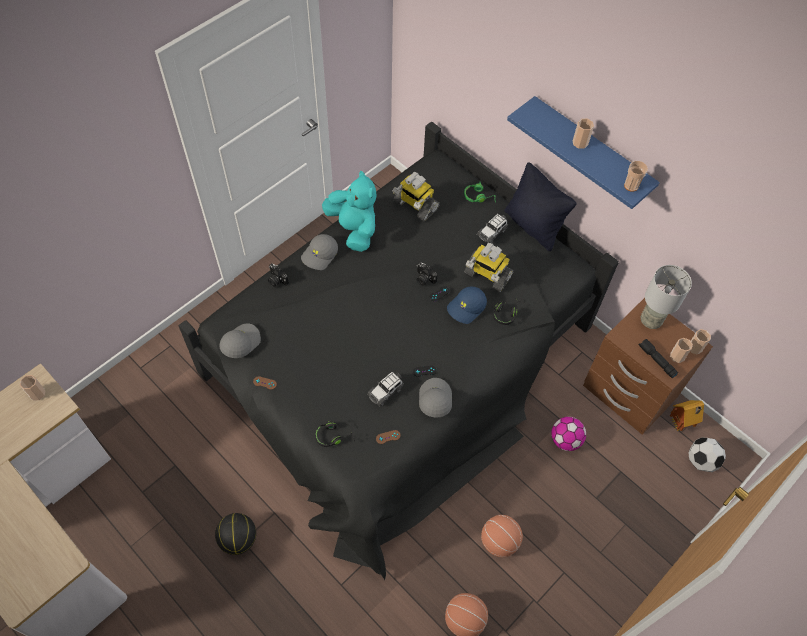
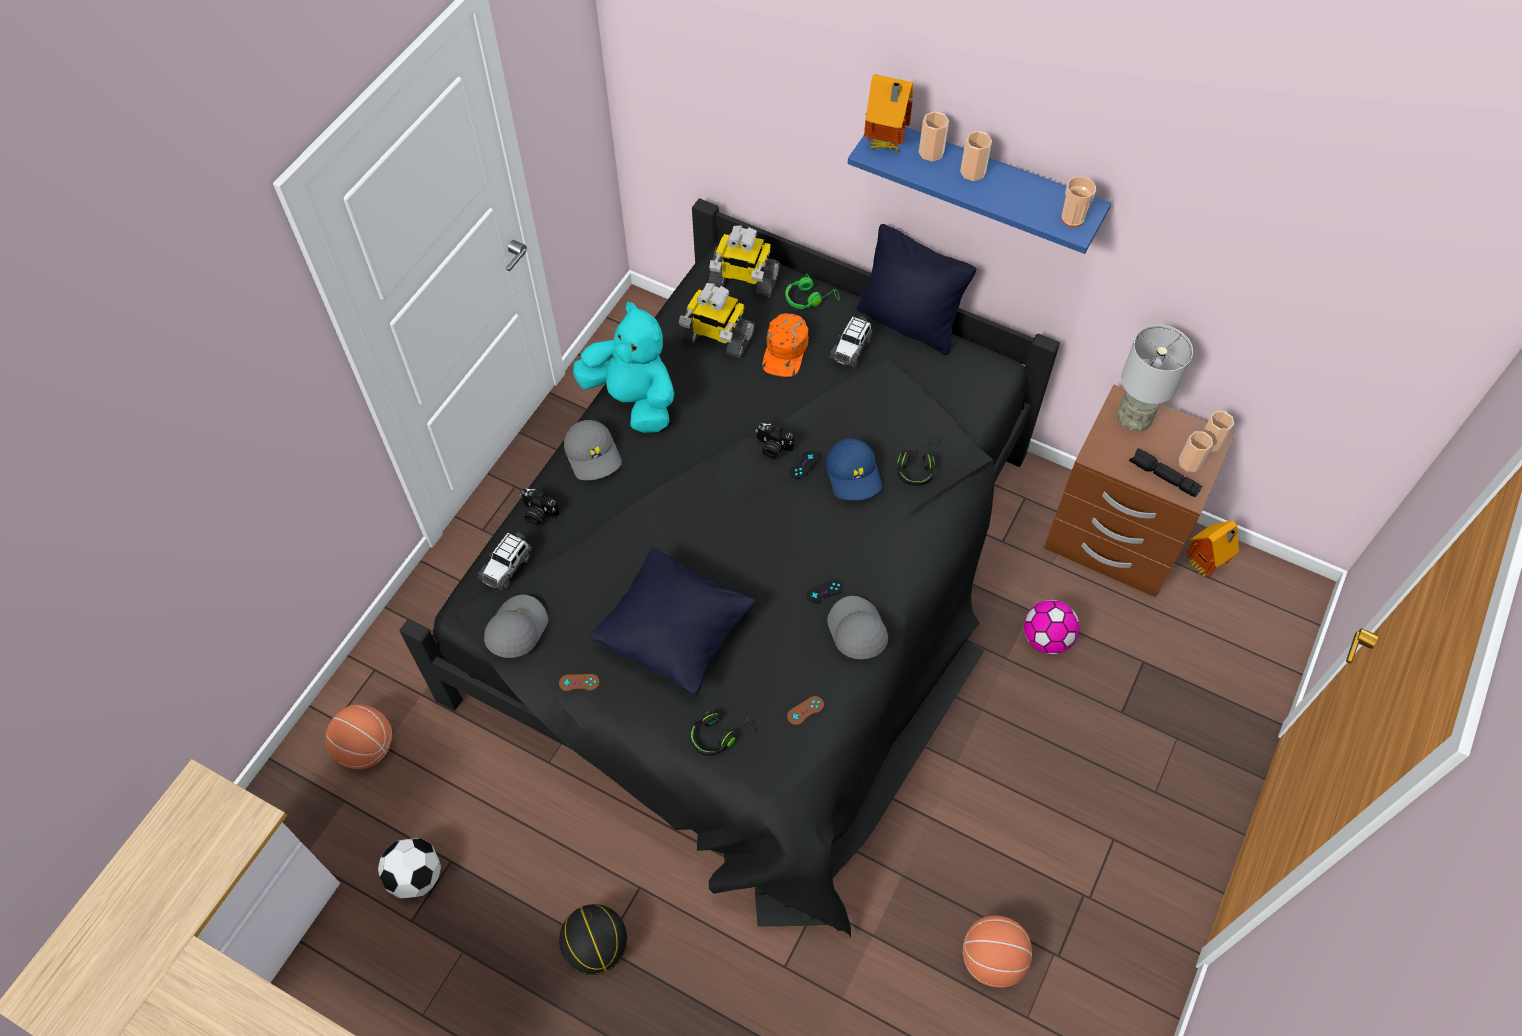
camera: 15 degrees left, 0 degrees up
(37, 393) = (205, 810): cup -> cup (931, 152)
(320, 255) = (594, 455): grey cap -> grey cap turned 45 degrees counterclockwise
(328, 371) = (675, 635): none -> black pillow
(386, 391) = (776, 640): toy car -> toy car (507, 566)
(453, 224) = (785, 351): none -> orange cap
(466, 308) = (854, 475): blue cap -> blue cap turned 45 degrees counterclockwise
(487, 275) = (867, 416): toy robot -> toy robot (743, 280)
(499, 541) = (1001, 822): basketball -> basketball (366, 748)
(532, 114) = (885, 146): none -> toy house
(701, 461) = (1252, 611): football -> football (416, 876)

